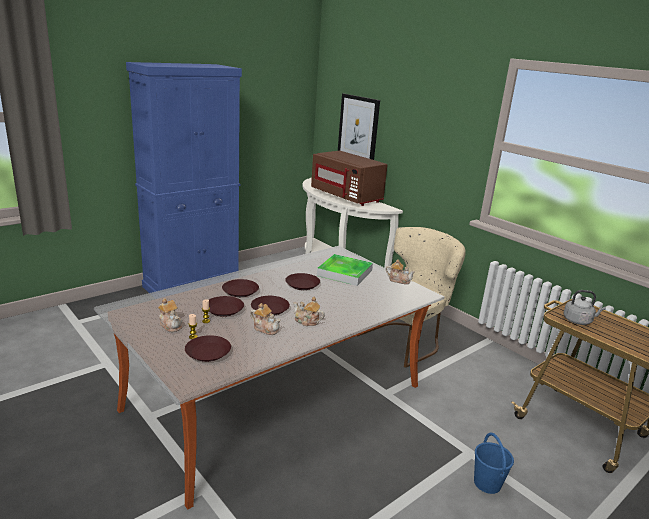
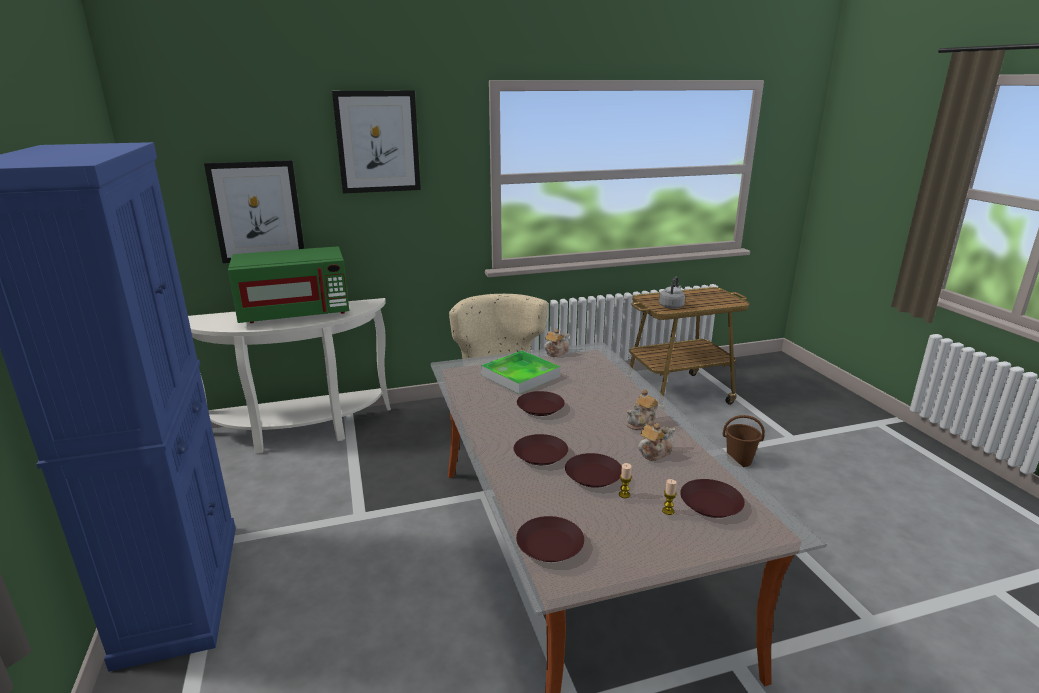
camera: 65 degrees left, 0 degrees up
(170, 325) = (629, 527): teapot -> none
(270, 308) = (601, 441): brown plate -> brown plate (549, 544)
(347, 196) = (296, 314): brown microwave -> green microwave
(425, 97) = (377, 142): none -> picture
(487, 483) = (739, 460): blue bucket -> brown bucket

